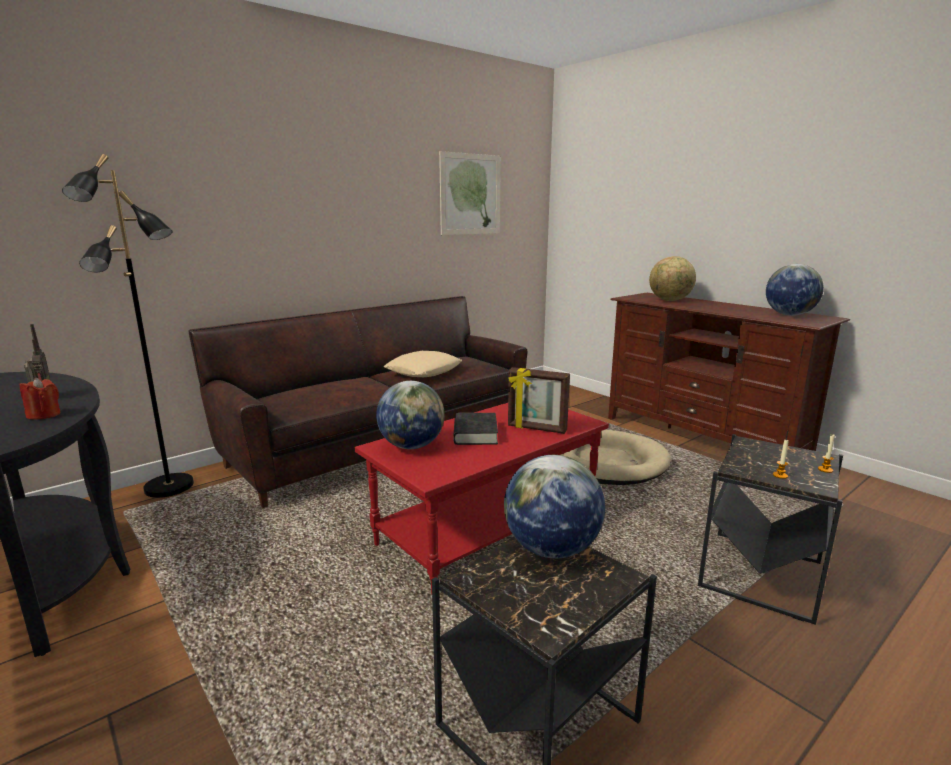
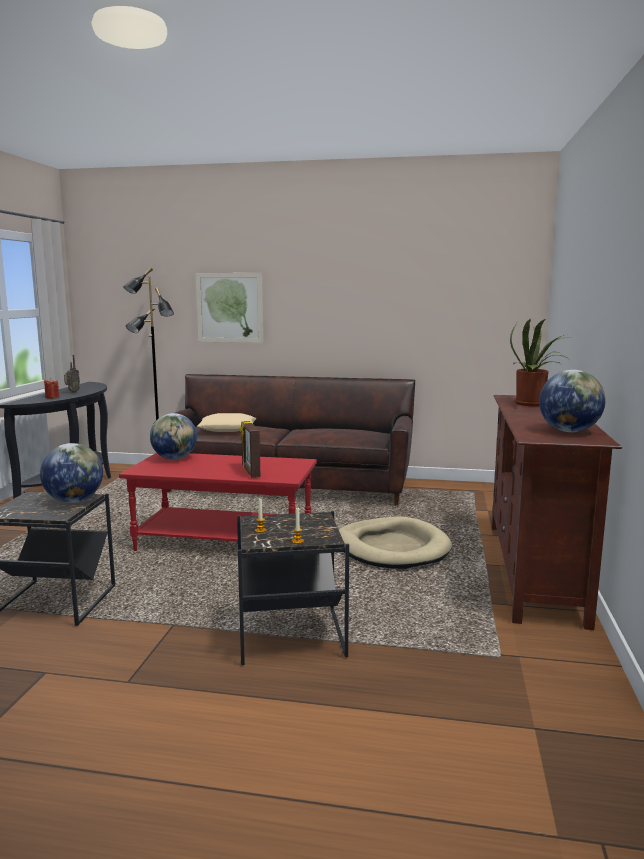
camera: 50 degrees right, 5 degrees down
(424, 371) = (317, 432): beige pillow -> beige pillow (227, 428)
(470, 194) = (434, 285): picture -> picture (229, 307)
(475, 434) = (216, 464): black book -> none
(670, 300) = (534, 404): globe -> potted plant

